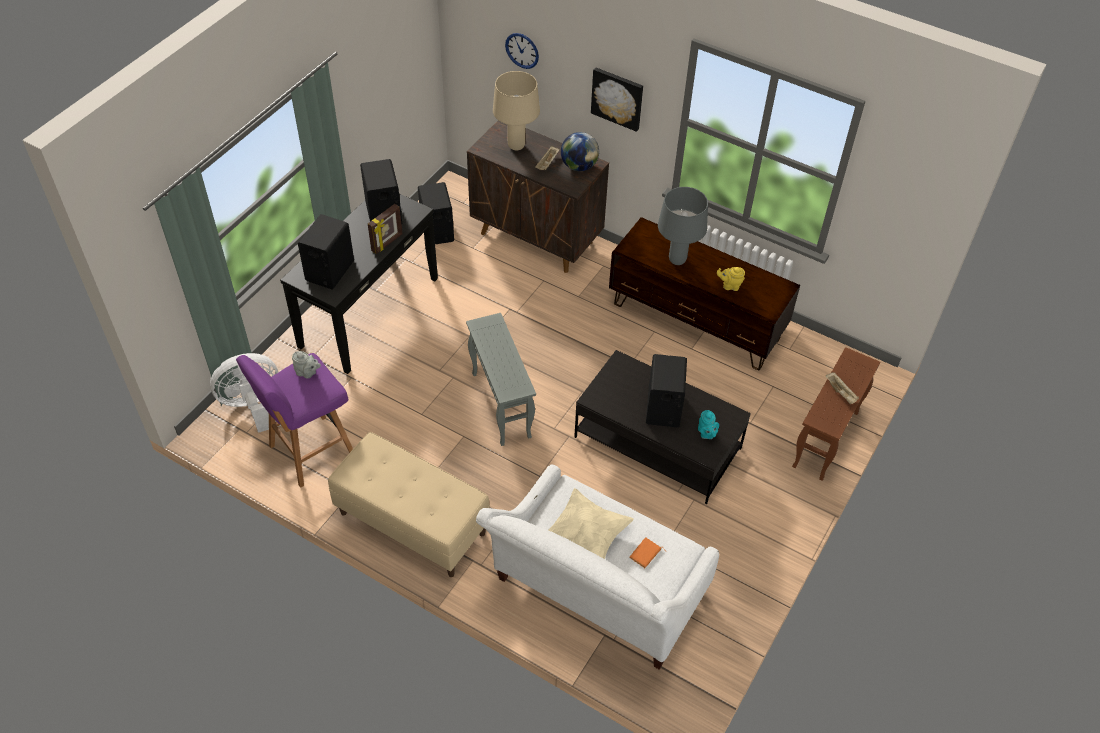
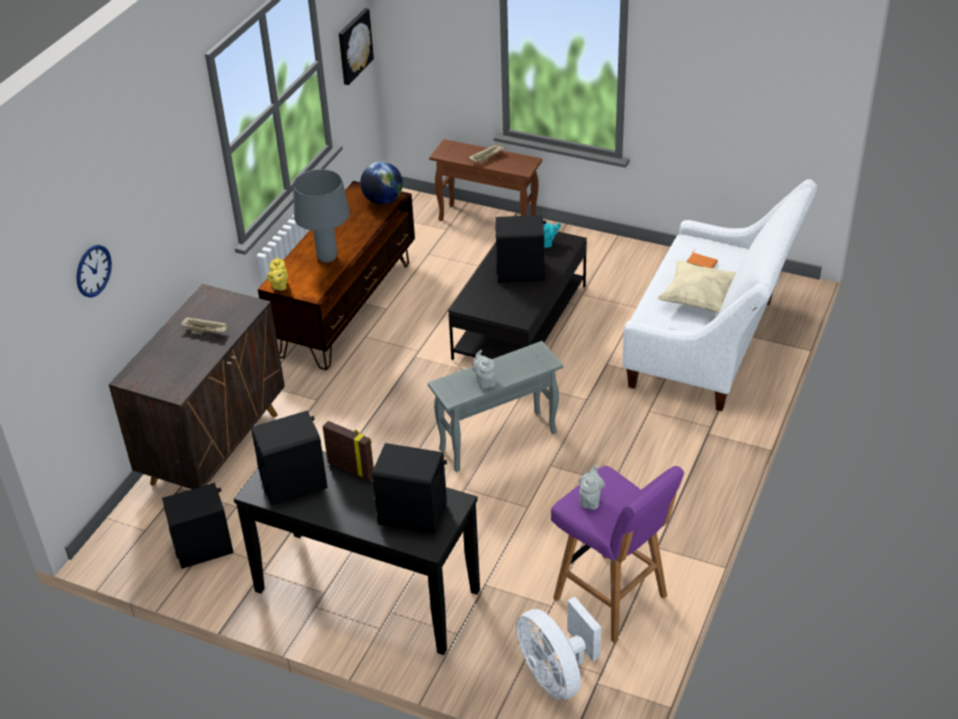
camera: 95 degrees left, 10 degrees down
(411, 523) = (681, 488): beige bench -> none
(492, 348) = (485, 381): none -> grey teapot
(516, 146) = (170, 361): beige table lamp -> none
(579, 166) = (211, 305): globe -> globe (383, 200)
(617, 98) = (179, 203): picture -> picture (353, 46)
(730, 286) = (361, 222): yellow teapot -> yellow teapot (279, 286)

